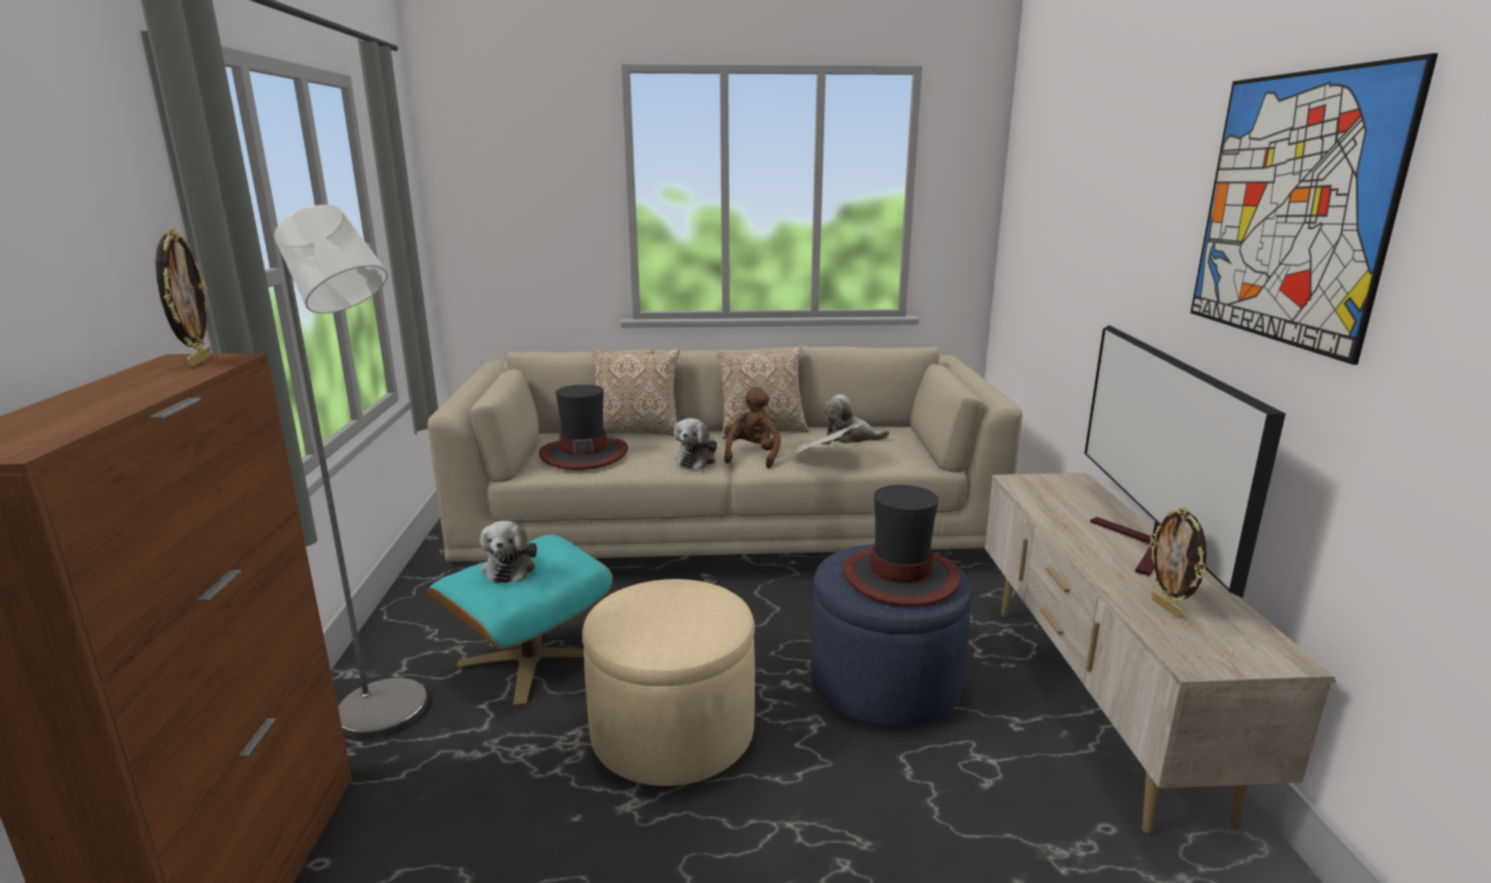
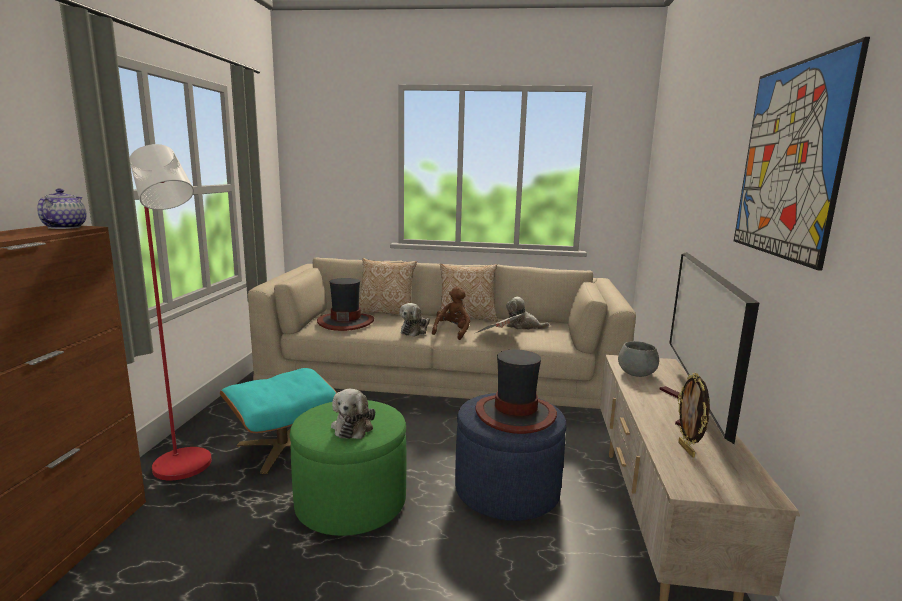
camera: 10 degrees right, 5 degrees down
(198, 361) = (65, 227): picture frame -> teapot
(394, 715) = (187, 469): grey floor lamp -> red floor lamp
(509, 567) = (272, 384): plush toy -> plush toy (353, 426)
(673, 732) = (351, 502): beige ottoman -> green ottoman
(1049, 501) = (637, 374): none -> grey bowl

